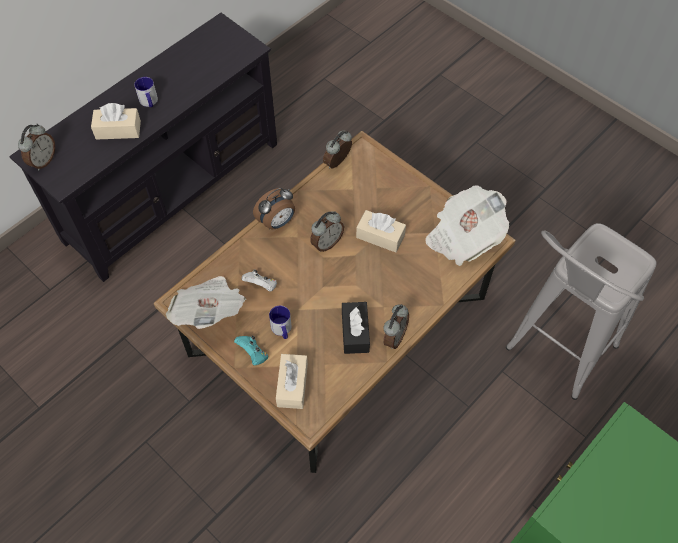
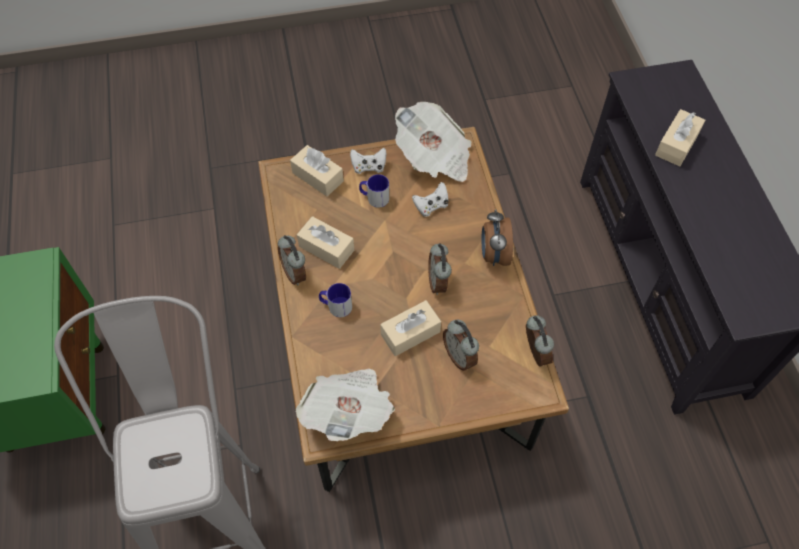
camera: 125 degrees right, 0 degrees up
(43, 161) = (669, 78): alarm clock -> alarm clock (460, 356)
(149, 102) = (703, 184): mug -> mug (335, 306)
(253, 354) = (369, 167): turquoise game controller -> white game controller
(355, 332) = (326, 248): black tissue box -> beige tissue box

